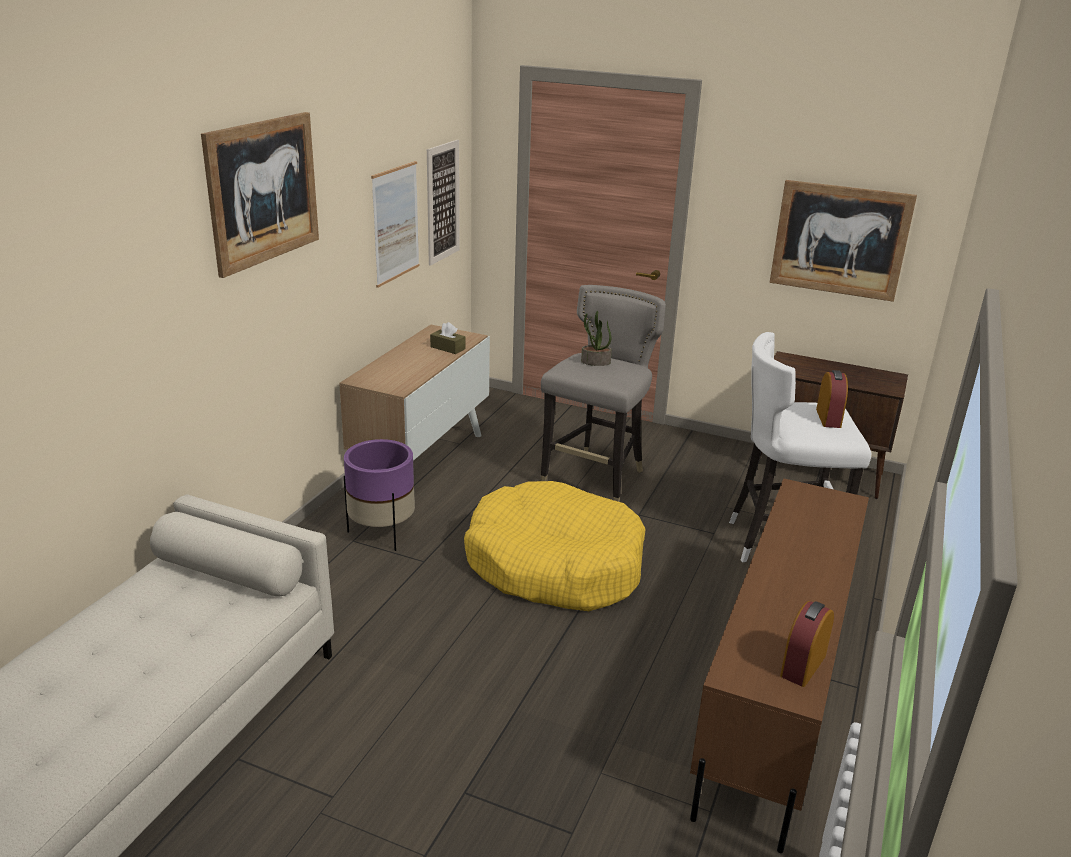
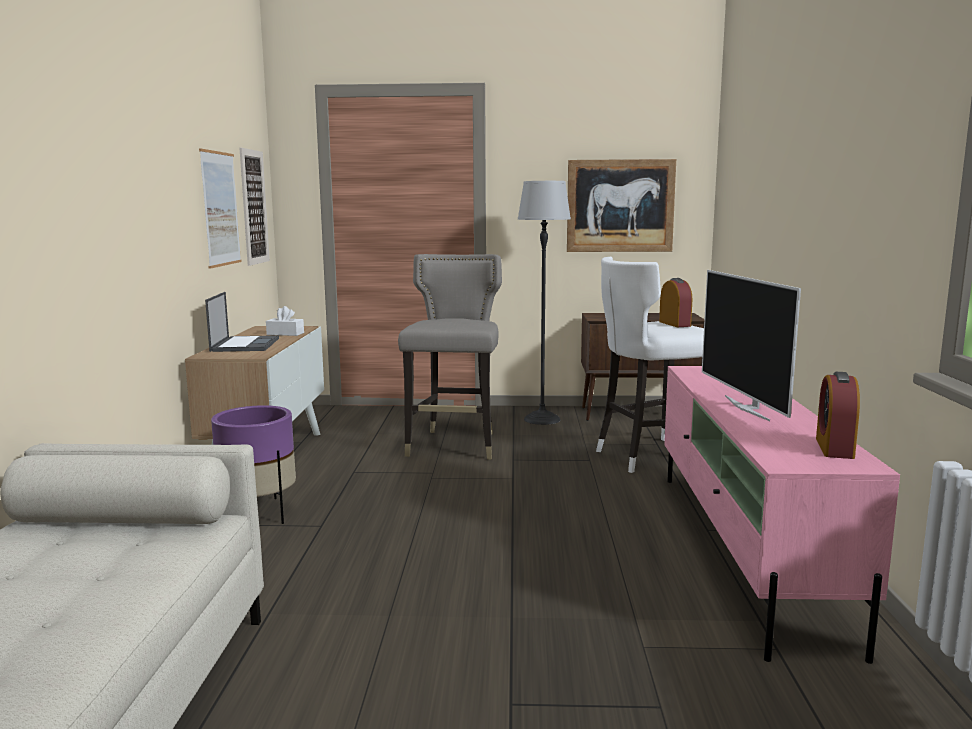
camera: 20 degrees left, 15 degrees down
(263, 191) = (107, 110): picture -> none
(401, 364) = (245, 344): none -> laptop
(447, 348) = (285, 334): brown tissue box -> white tissue box
(554, 564) = (461, 504): yellow dog bed -> none
(595, 362) = (443, 320): potted plant -> none
(707, 459) = (542, 419): none -> floor lamp
(774, 695) = (744, 551): brown tv stand -> pink tv stand
(788, 577) = (747, 408): none -> television

